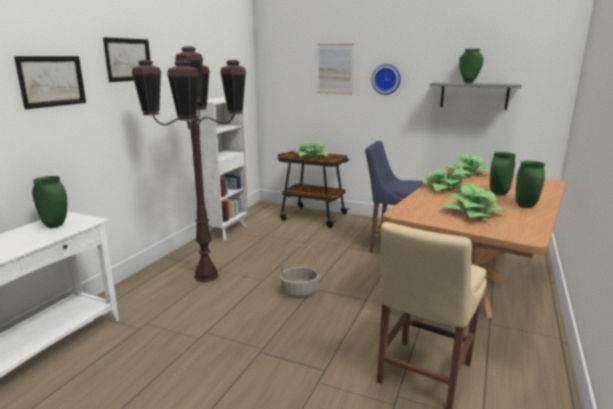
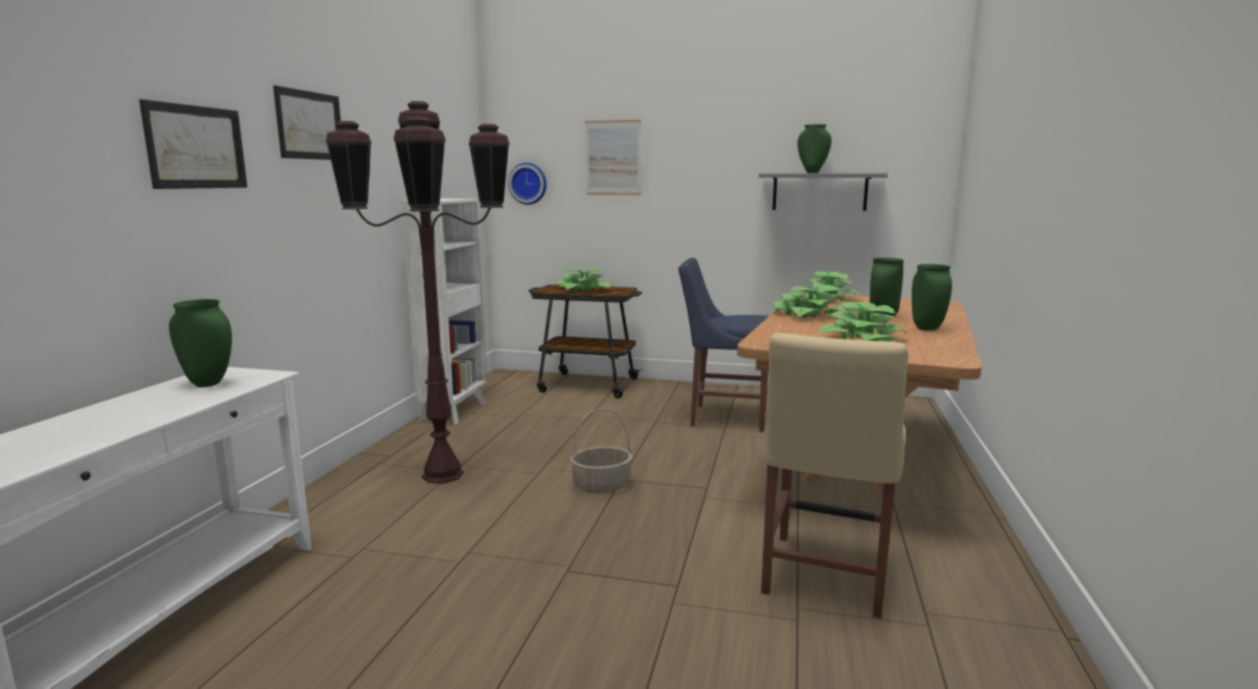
camera: 10 degrees left, 5 degrees down
(386, 79) = (692, 172): wall clock -> wall clock (528, 183)

